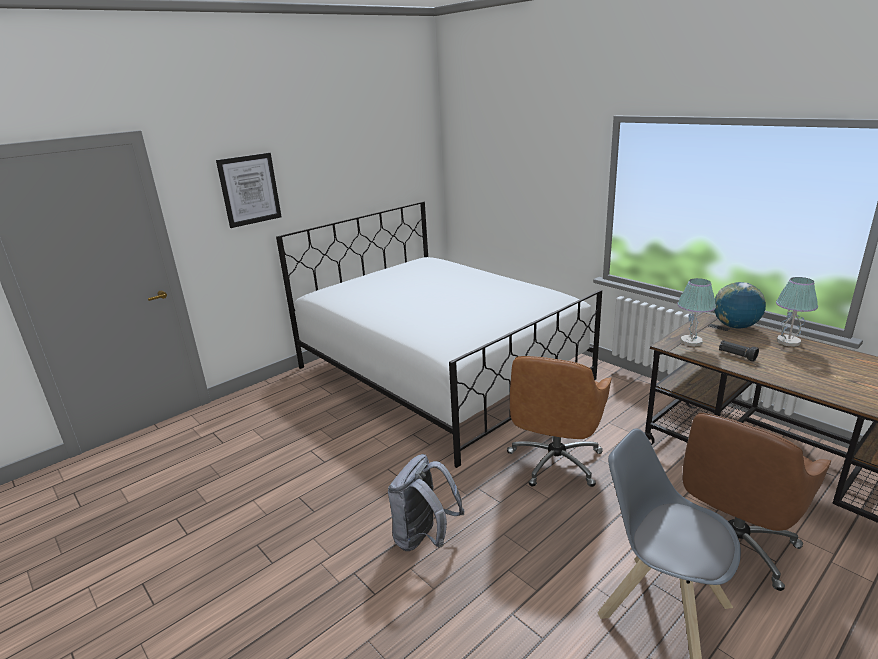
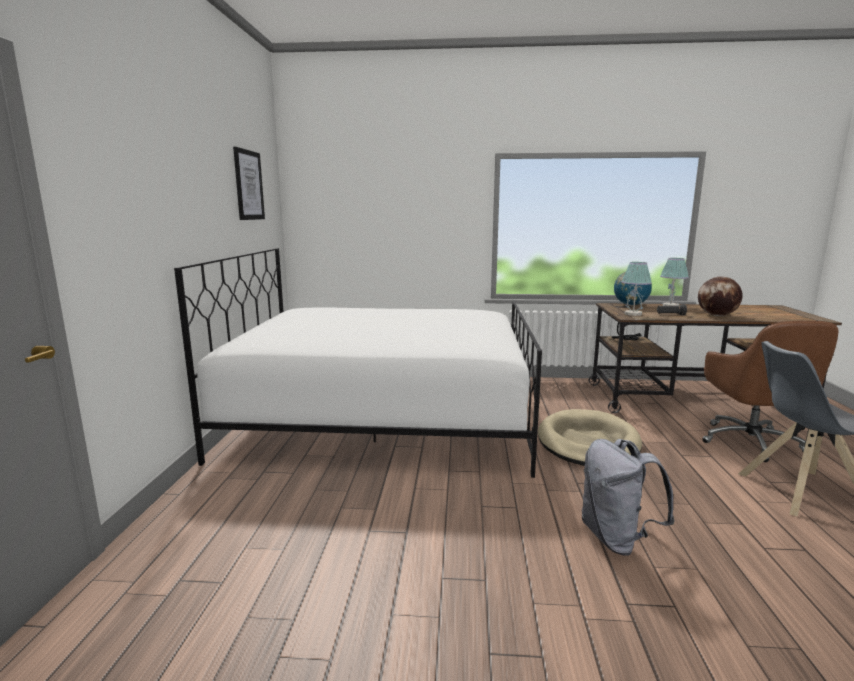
camera: 45 degrees left, 10 degrees down
(249, 190) = (144, 193): picture -> picture (248, 185)
(555, 461) = (587, 443): brown office chair -> beige dog bed
(800, 375) = (717, 315): none -> globe

